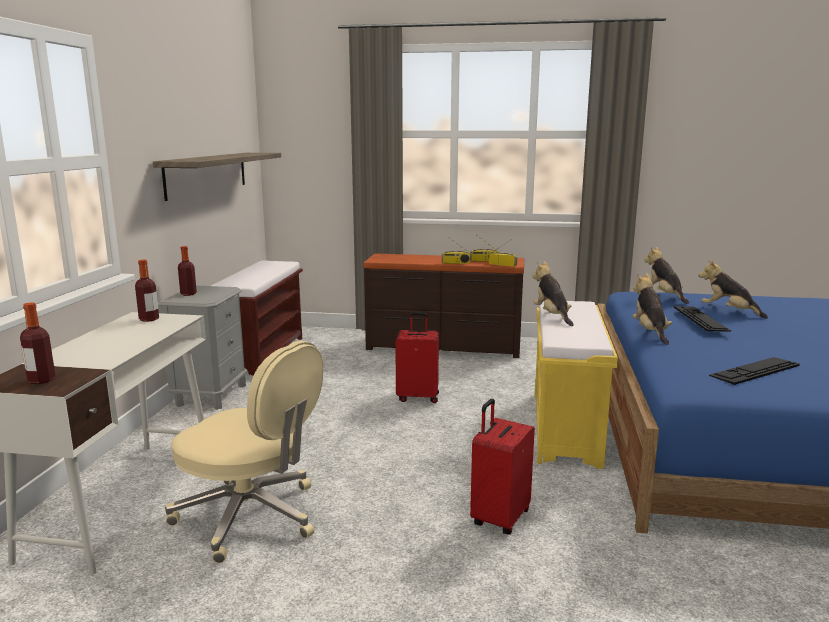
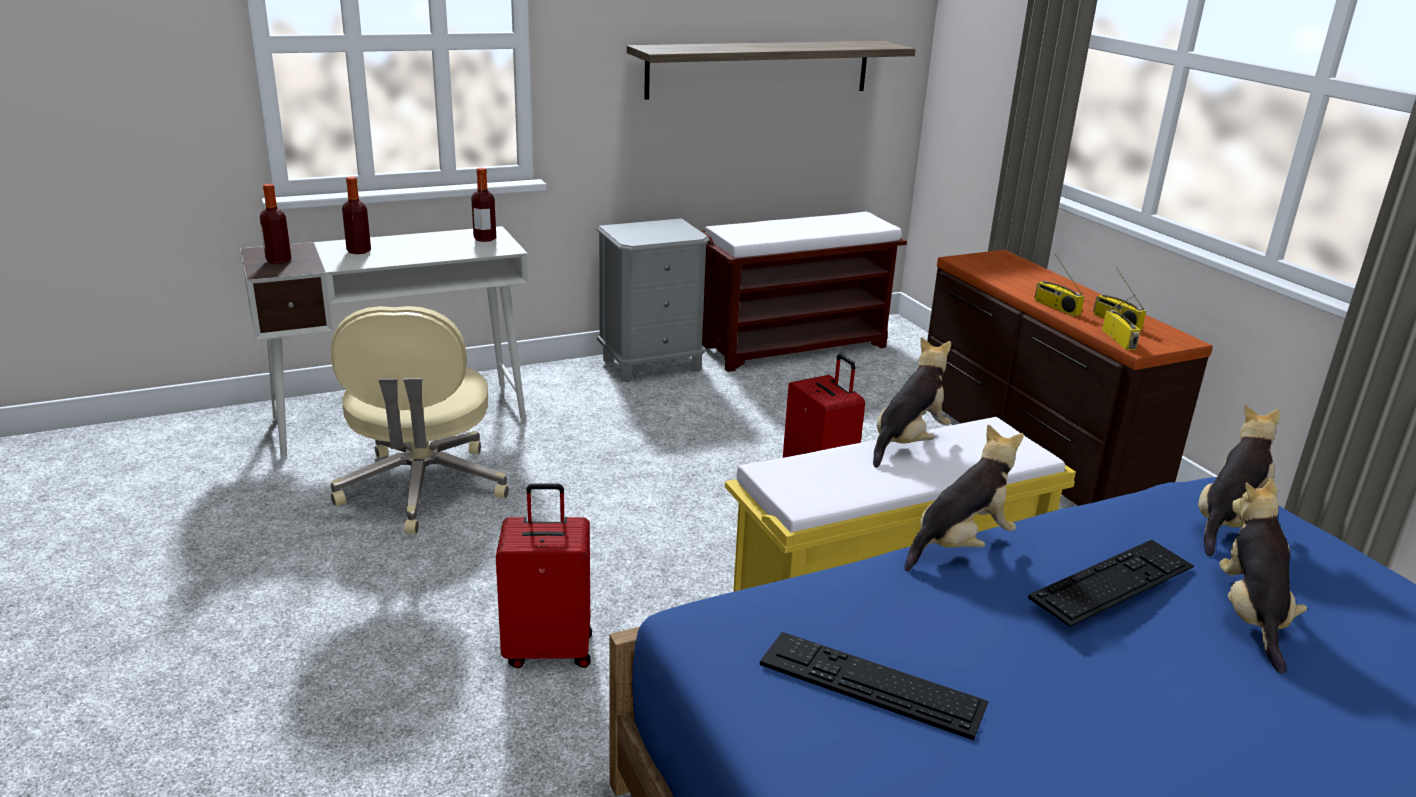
camera: 55 degrees right, 10 degrees up
(188, 294) = (643, 227): bottle -> bottle (359, 251)

